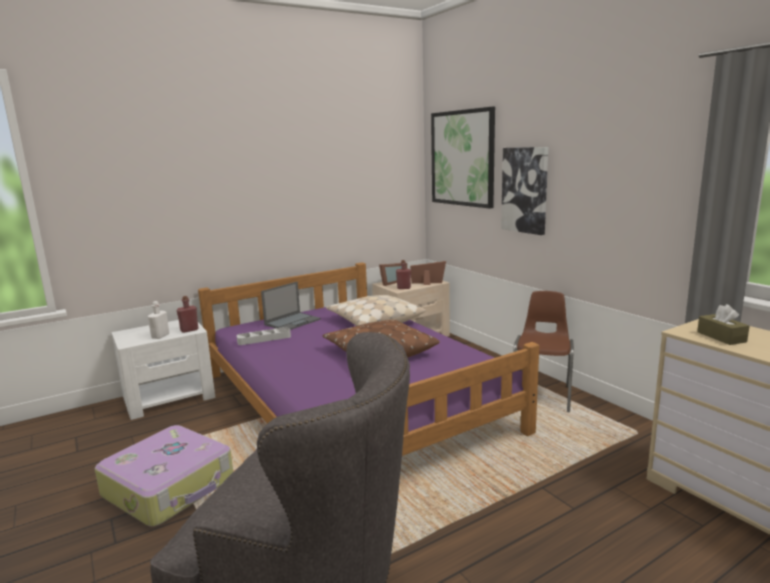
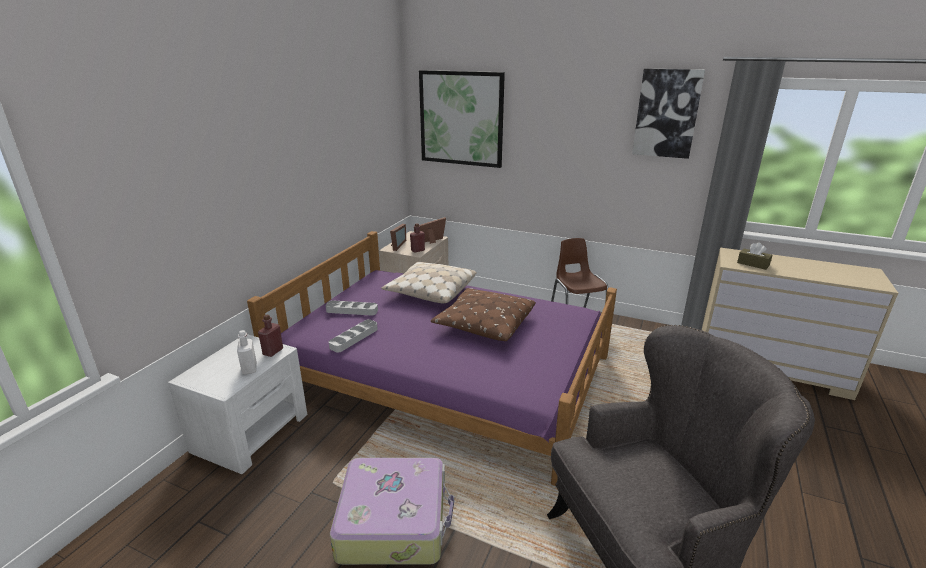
camera: 35 degrees left, 10 degrees up
(293, 322) = (352, 310): laptop -> grey tray
(525, 190) = (540, 151): picture -> picture (667, 113)

